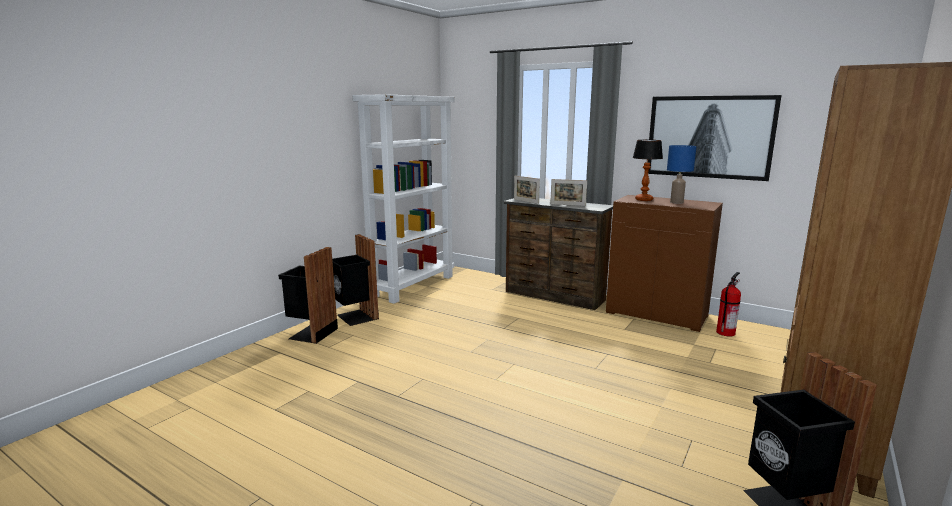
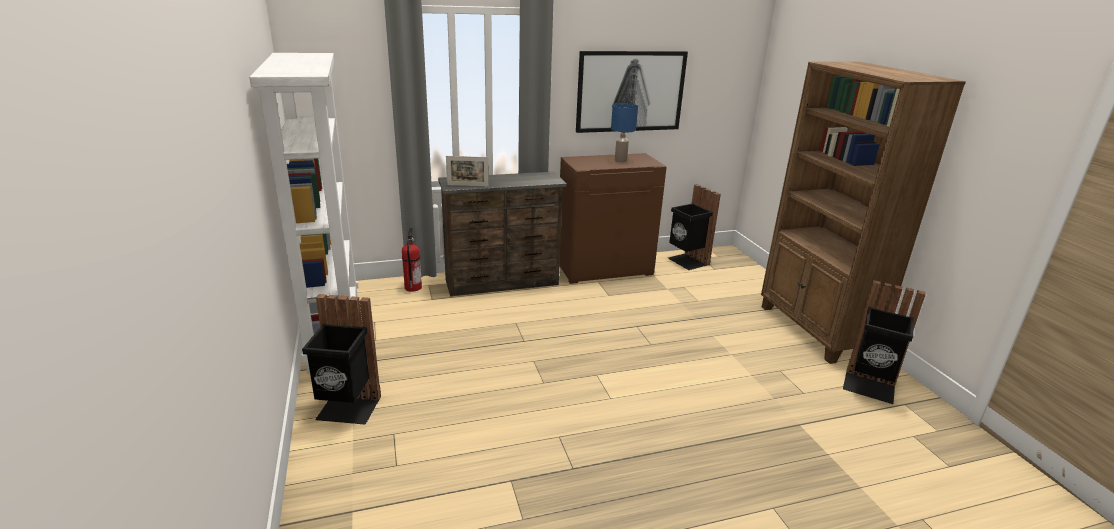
camera: 50 degrees left, 10 degrees up
(311, 333) = (335, 463): black trash can -> black trash can (687, 261)
(568, 205) = (518, 181): picture frame -> none
(644, 200) = (592, 162): table lamp -> none
(725, 332) = (666, 268): fire extinguisher -> fire extinguisher (413, 287)

